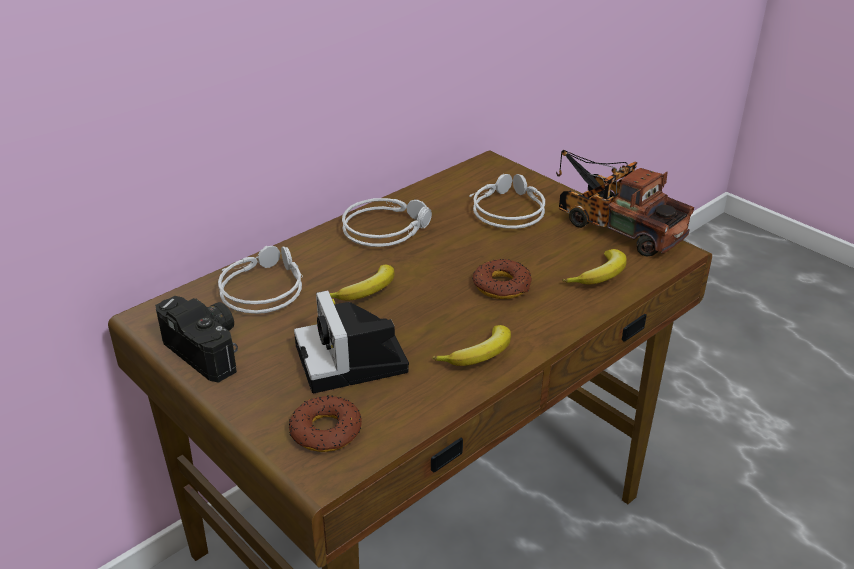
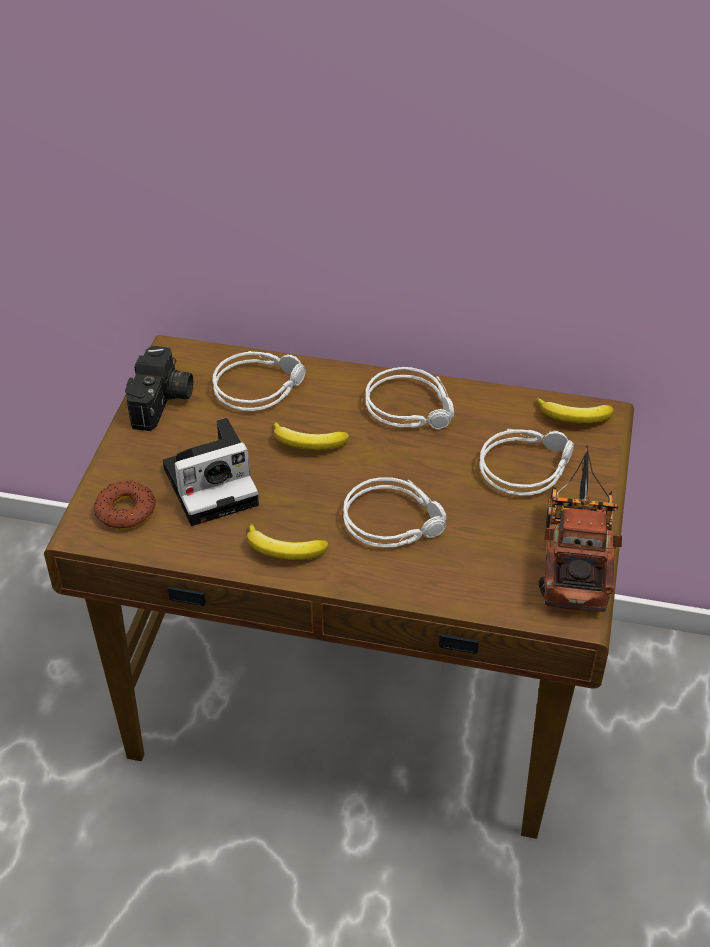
camera: 55 degrees right, 10 degrees up
(354, 361) = (214, 484): camera -> camera turned 150 degrees counterclockwise
(502, 285) = (395, 519): donut -> grey headphones
(600, 276) = (475, 578): banana -> banana (574, 418)

